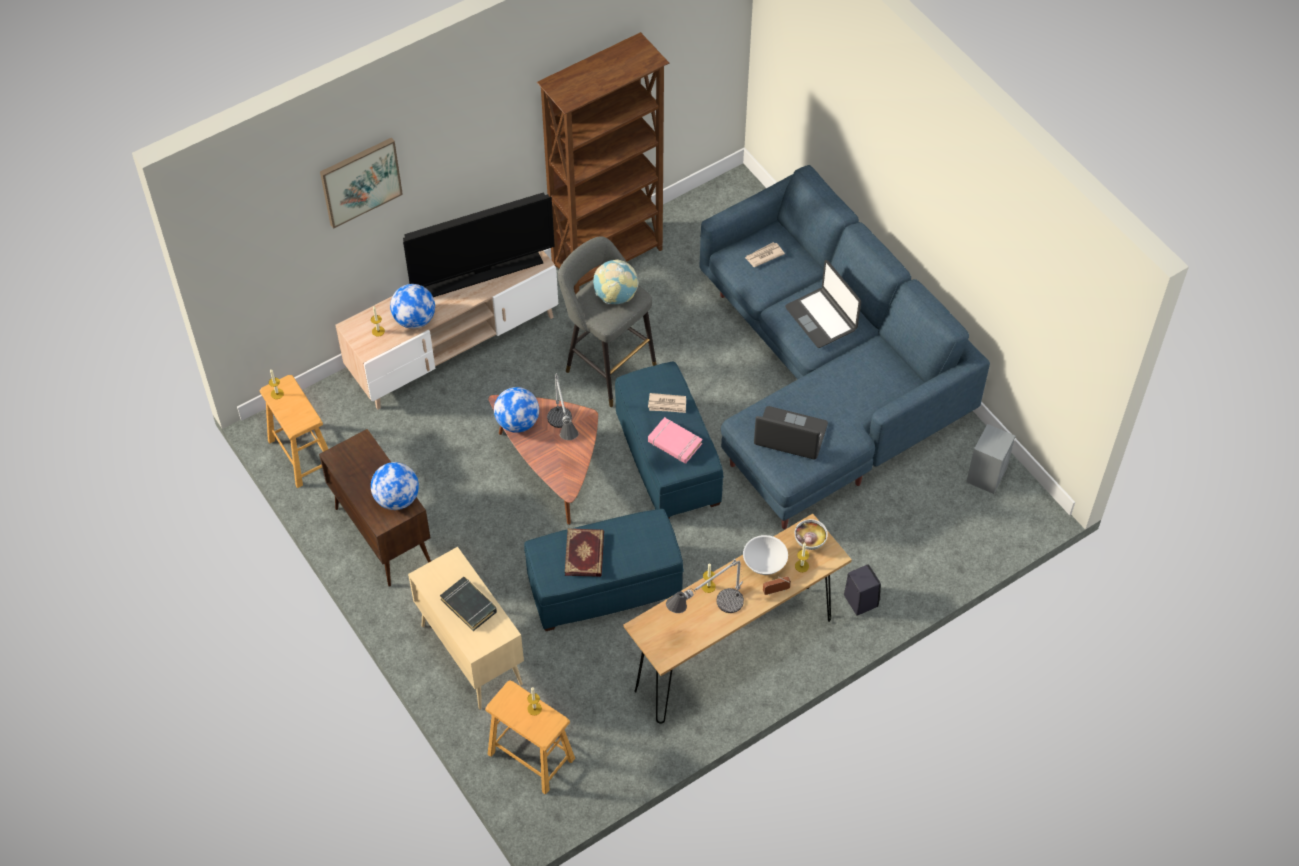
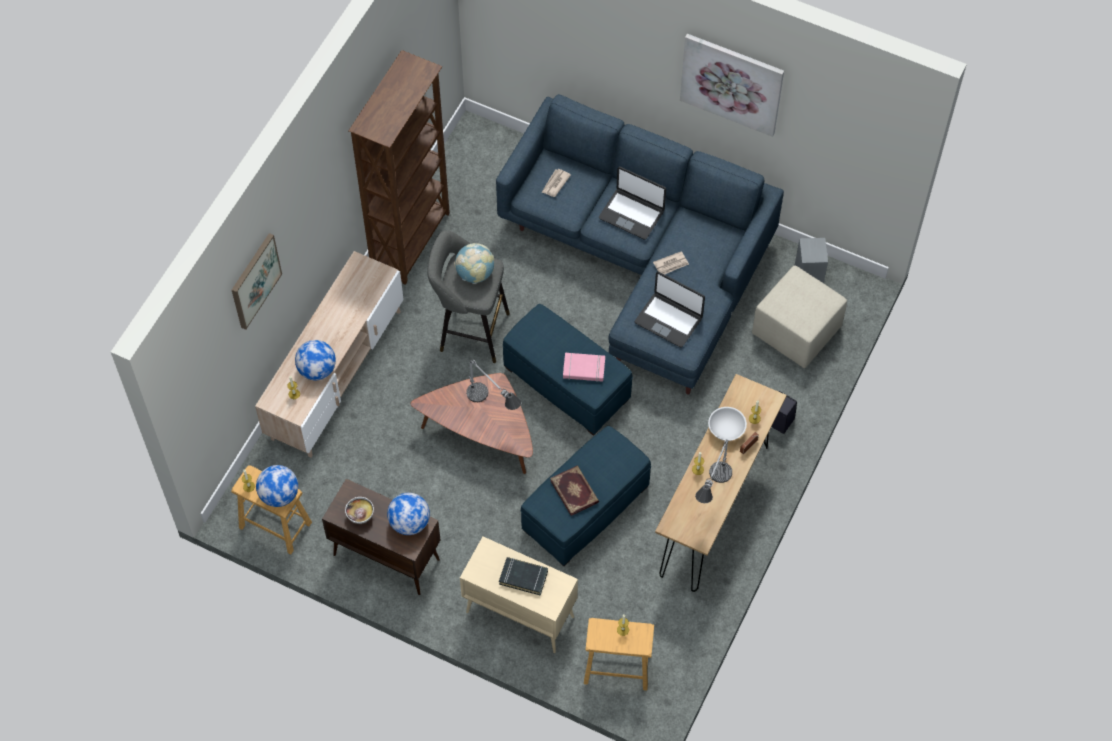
camera: 30 degrees left, 5 degrees up
(483, 273) = (345, 304): television -> none
(517, 422) = (447, 413): globe -> globe (279, 495)
(667, 404) = (558, 341): newspaper -> newspaper (671, 264)
(790, 435) = (669, 320): laptop -> laptop turned 135 degrees counterclockwise
(809, 541) = (748, 396): bowl -> bowl (360, 515)
(939, 522) = (797, 331): none -> beige ottoman
(962, 209) = (731, 83): none -> picture

